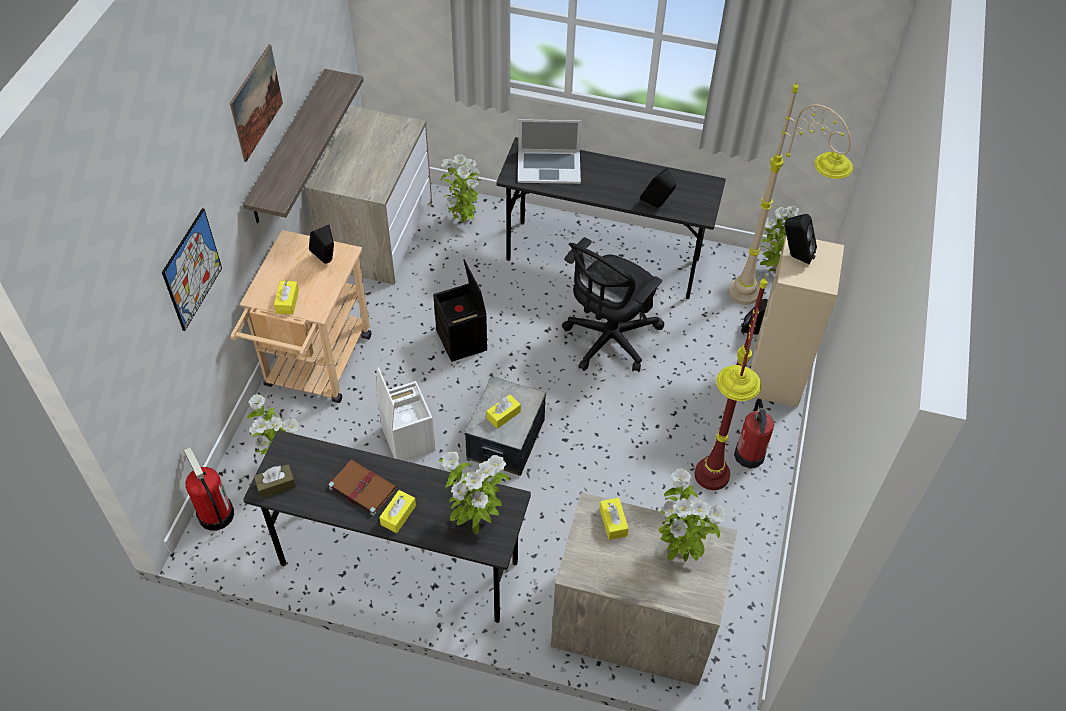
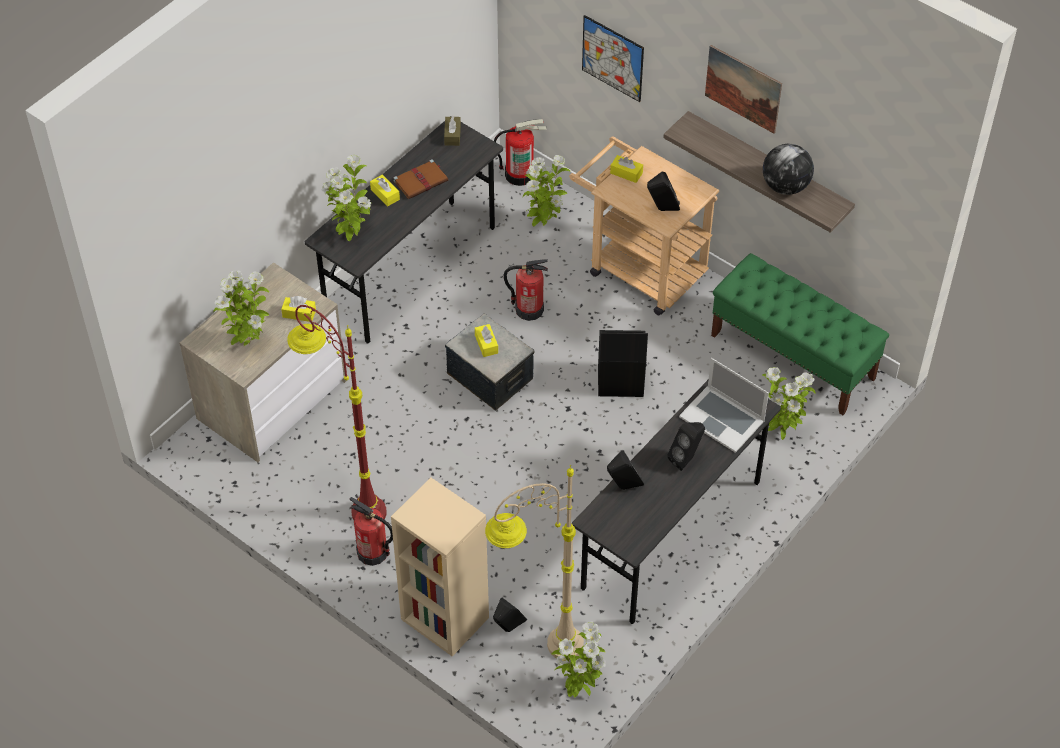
camera: 115 degrees right, 0 degrees up
(323, 113) = (785, 186): none -> globe
(377, 234) = (793, 357): dresser -> green bench
(407, 438) = (528, 309): white storage box -> fire extinguisher
(549, 167) = (722, 418): laptop -> laptop turned 75 degrees counterclockwise
(608, 341) = (561, 496): black office chair -> none
(795, 256) = (453, 506): black speaker -> black speaker (686, 459)

